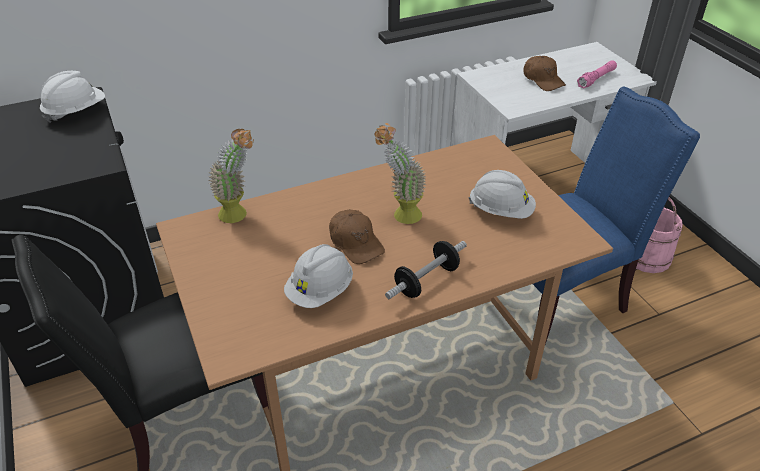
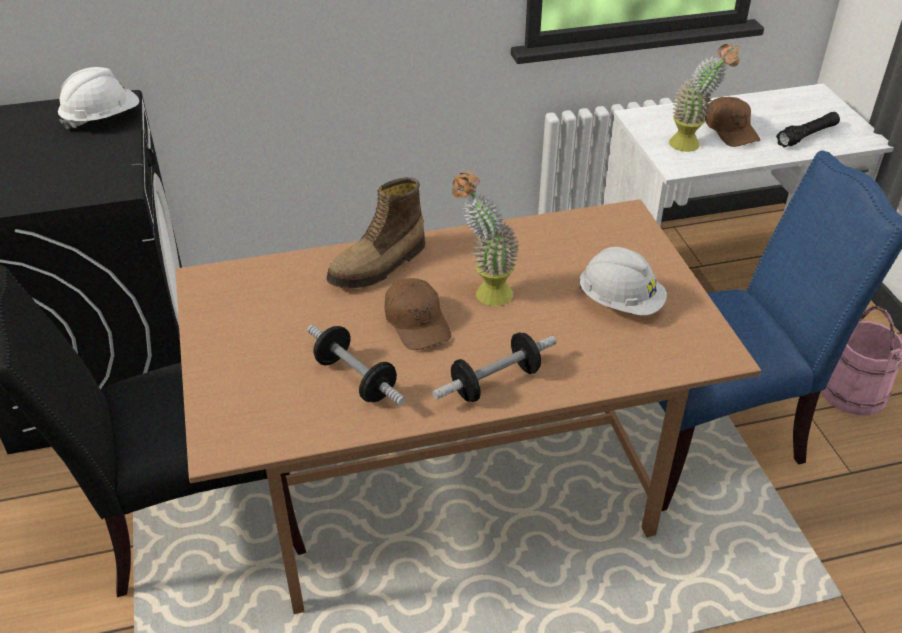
camera: 10 degrees right, 0 degrees up
(240, 215) = (280, 270): potted plant -> potted plant (692, 145)
(316, 203) = (379, 266): none -> boot
(320, 291) = (356, 379): white hard hat -> dumbbell
(596, 79) = (807, 136): pink flashlight -> black flashlight

